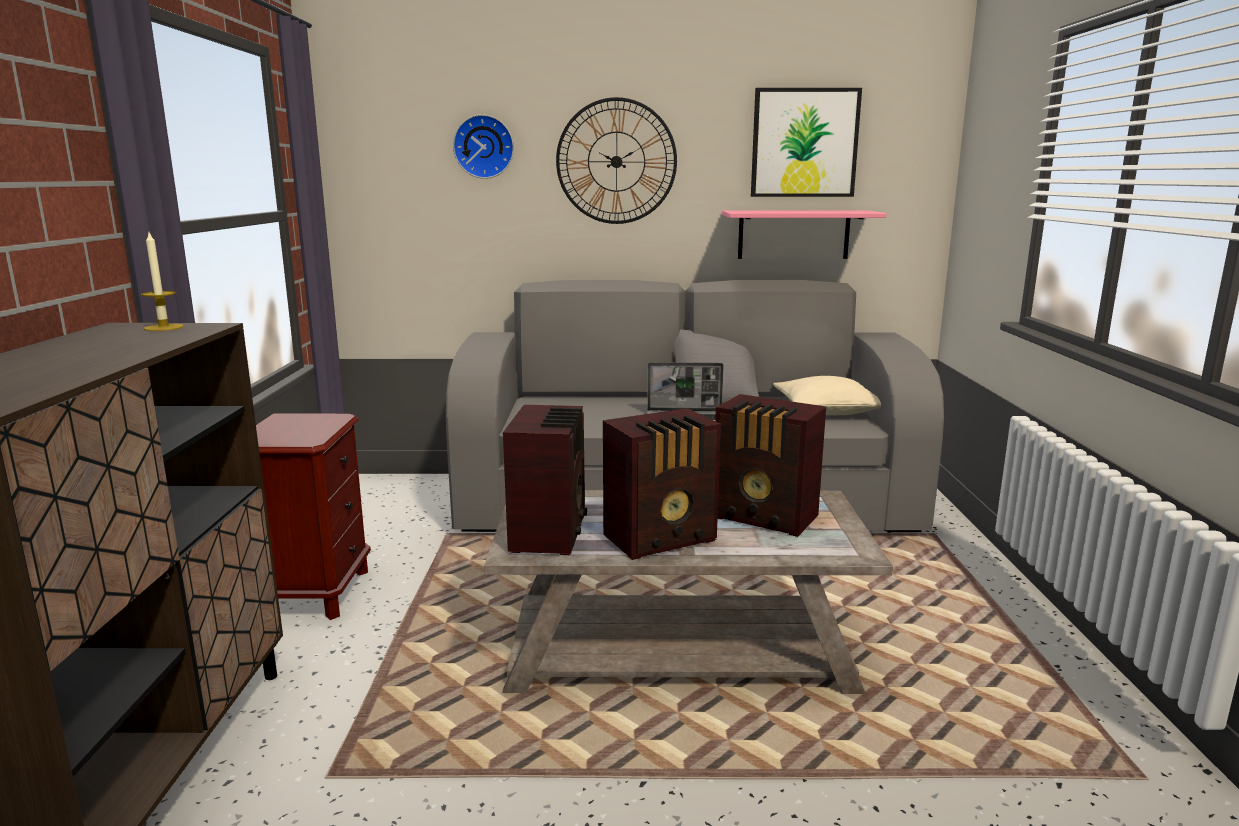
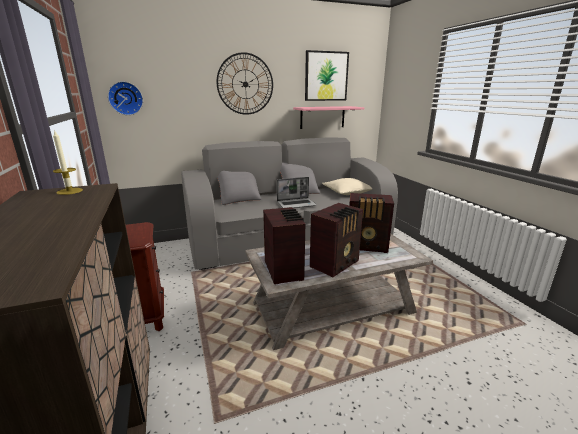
camera: 20 degrees left, 5 degrees up
(484, 147) = (179, 76): wall clock -> wall clock (126, 98)
(577, 400) = (239, 199): none -> grey pillow

